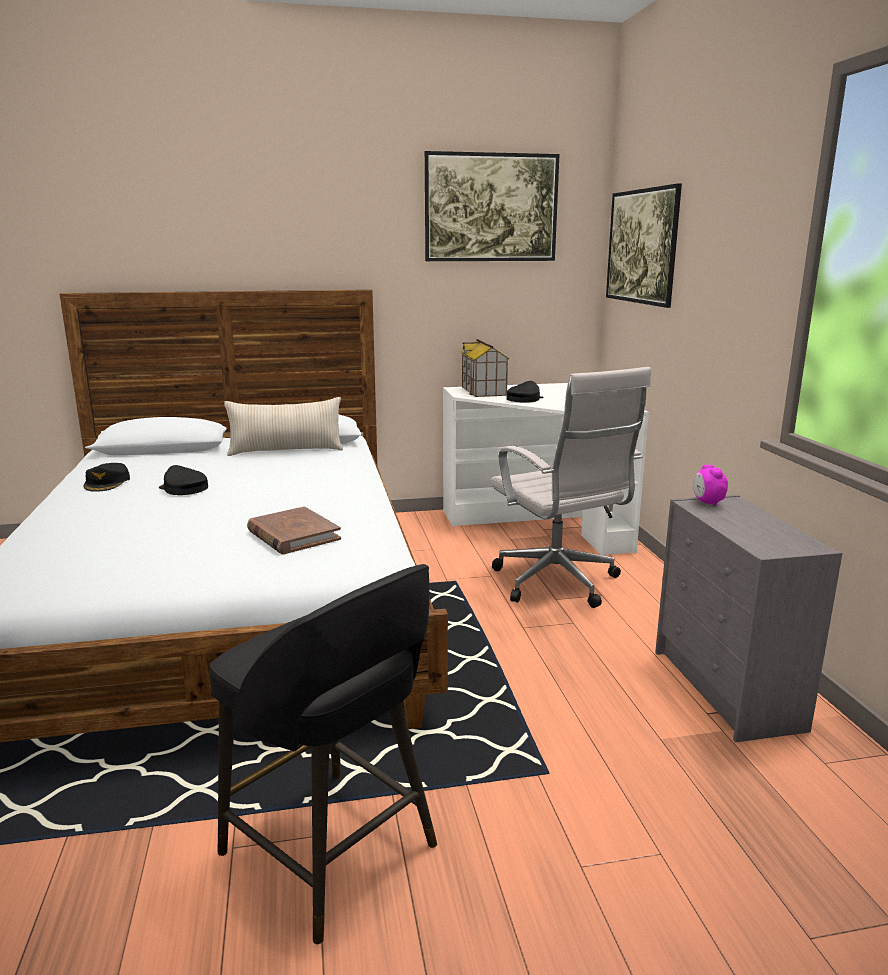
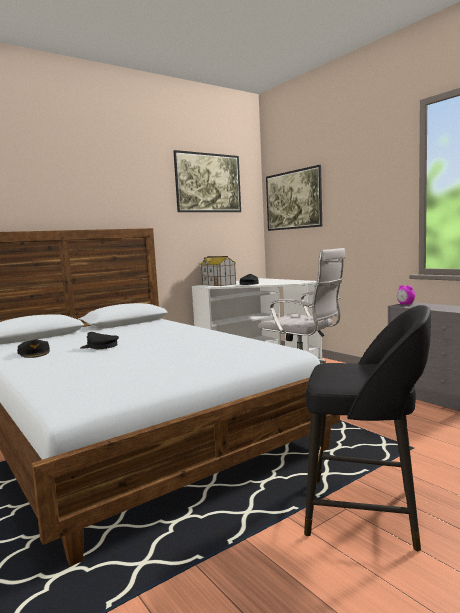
camera: 25 degrees left, 10 degrees down
(286, 451) = (127, 326): beige pillow -> none
(293, 535) = (219, 350): brown book -> none

